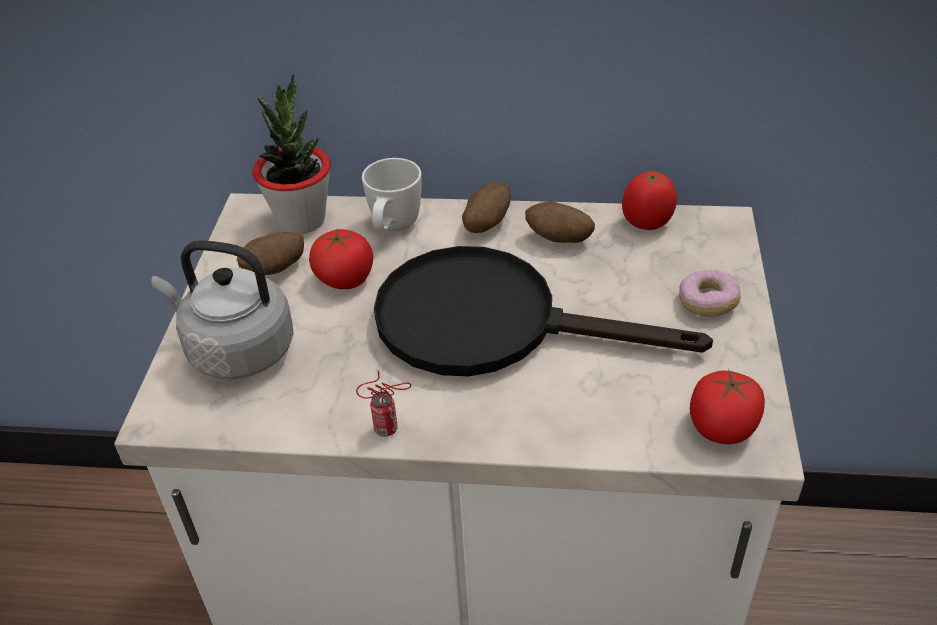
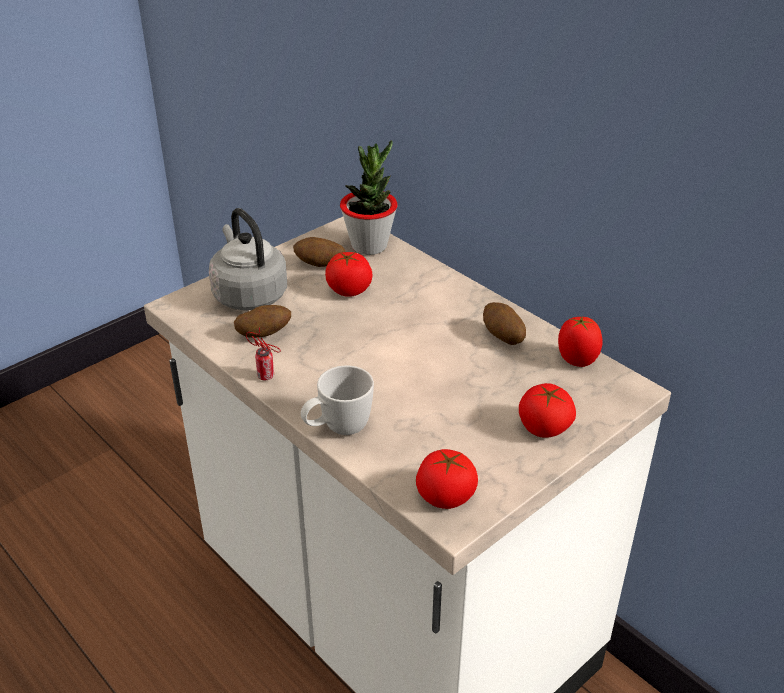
camera: 40 degrees right, 5 degrees down
(393, 229) = (412, 278): white mug -> white mug (337, 429)
(486, 224) = (471, 304): potato -> potato (264, 335)
(492, 323) = (395, 359): black frying pan -> none
(707, 303) = (544, 428): donut -> tomato

